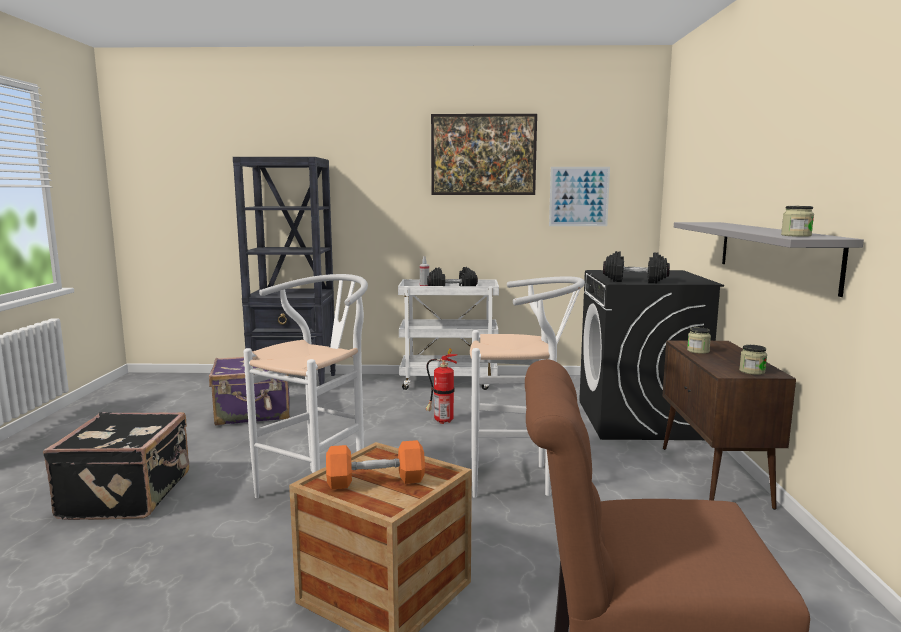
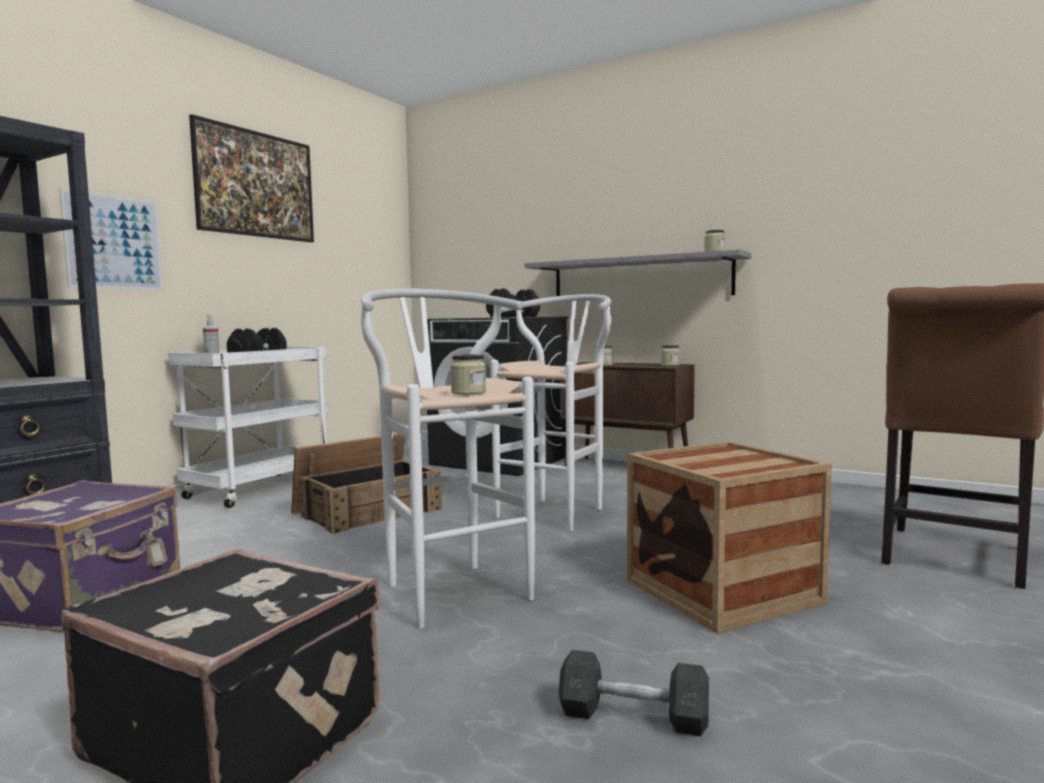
camera: 60 degrees left, 5 degrees down
(162, 591) = (633, 716): none -> grey dumbbell
(288, 360) = (468, 392): none -> jar
(375, 481) = (730, 461): orange dumbbell -> none
(441, 421) = (367, 510): fire extinguisher -> crate
(579, 196) = (350, 248): picture -> picture (114, 242)

